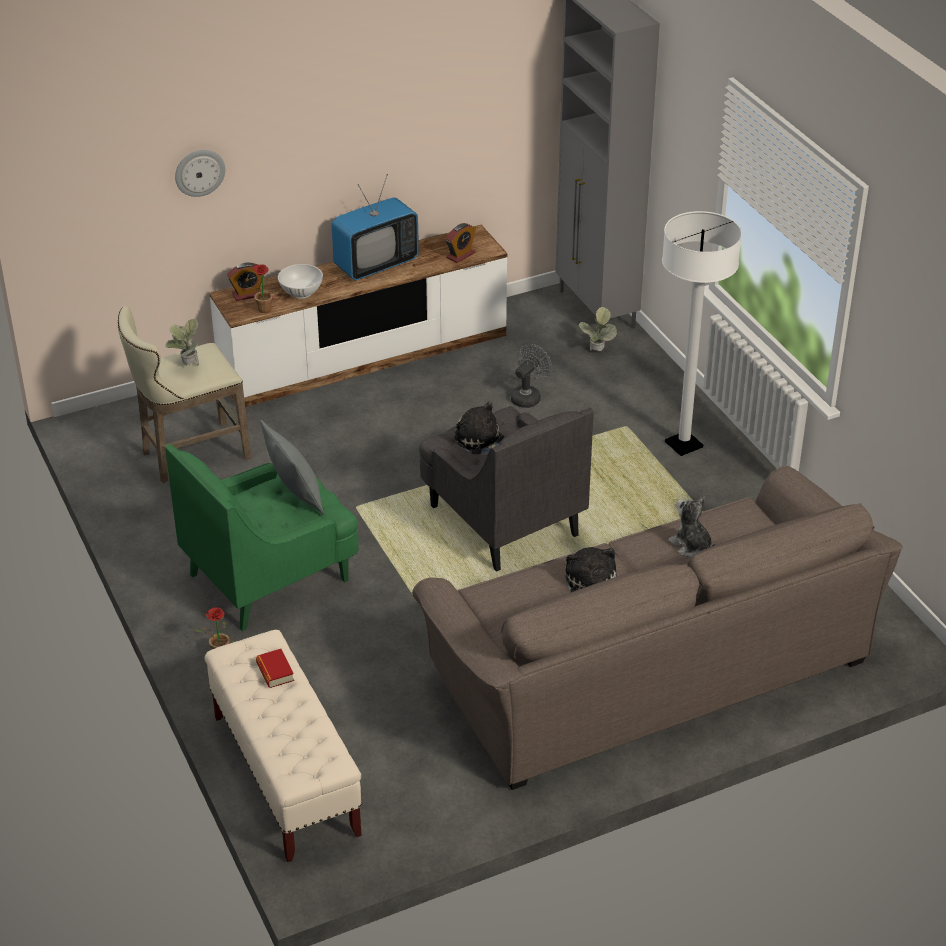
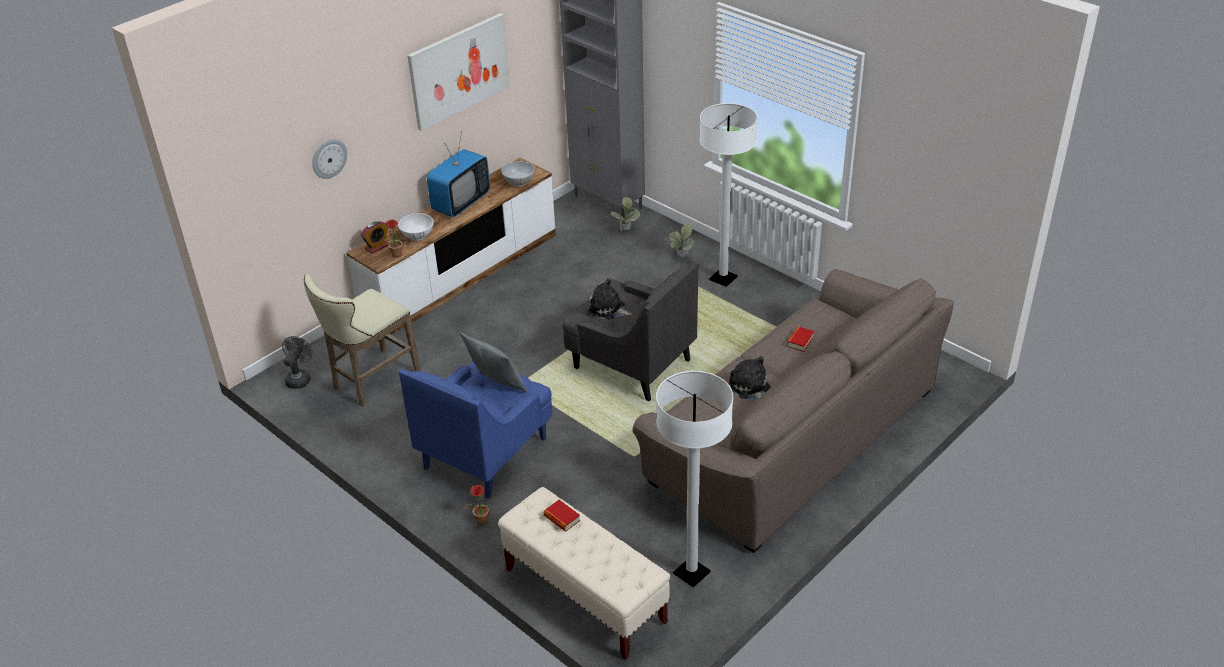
camera: 20 degrees left, 0 degrees up
(187, 366) = (364, 310): potted plant -> potted plant (681, 258)
(270, 576) = (486, 452): green armchair -> blue armchair
(401, 97) = (459, 70): none -> picture
(423, 789) = (691, 573): none -> white floor lamp
(460, 255) = (519, 182): alarm clock -> white bowl
(528, 396) = (597, 273): grey fan -> grey fan (300, 378)
(691, 546) = (800, 341): plush toy -> book

